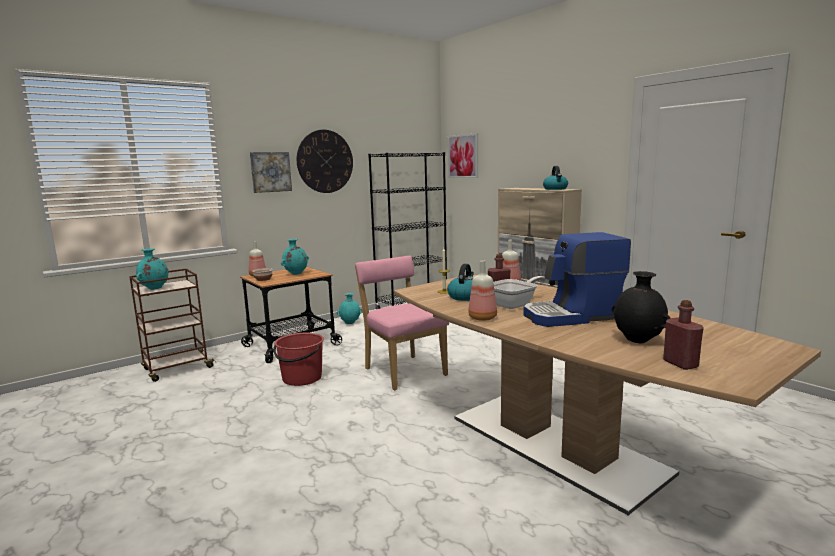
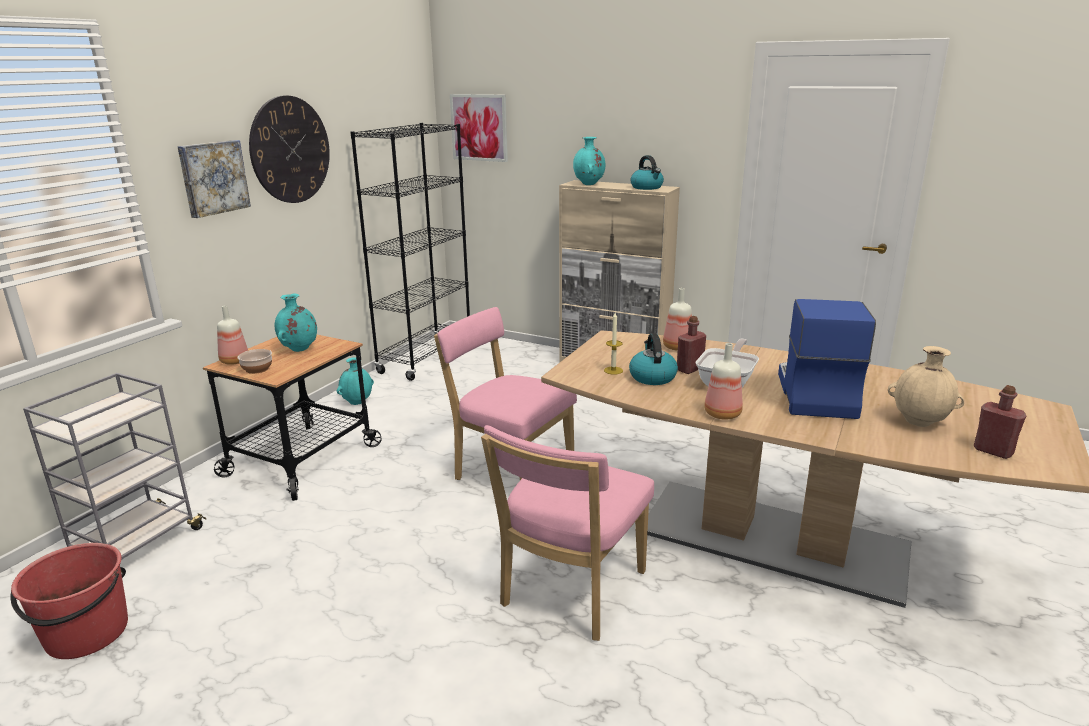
camera: 25 degrees left, 10 degrees up
(154, 288) = (87, 423): turquoise vase -> turquoise vase (589, 184)
(177, 369) = (137, 545): brown cart -> grey cart
(301, 378) = (375, 516): red bucket -> red bucket (86, 634)
(373, 441) = (569, 592): none -> pink chair
(573, 316) = (814, 394): coffee machine -> coffee machine turned 135 degrees clockwise
(638, 341) = (919, 423): black vase -> beige vase

